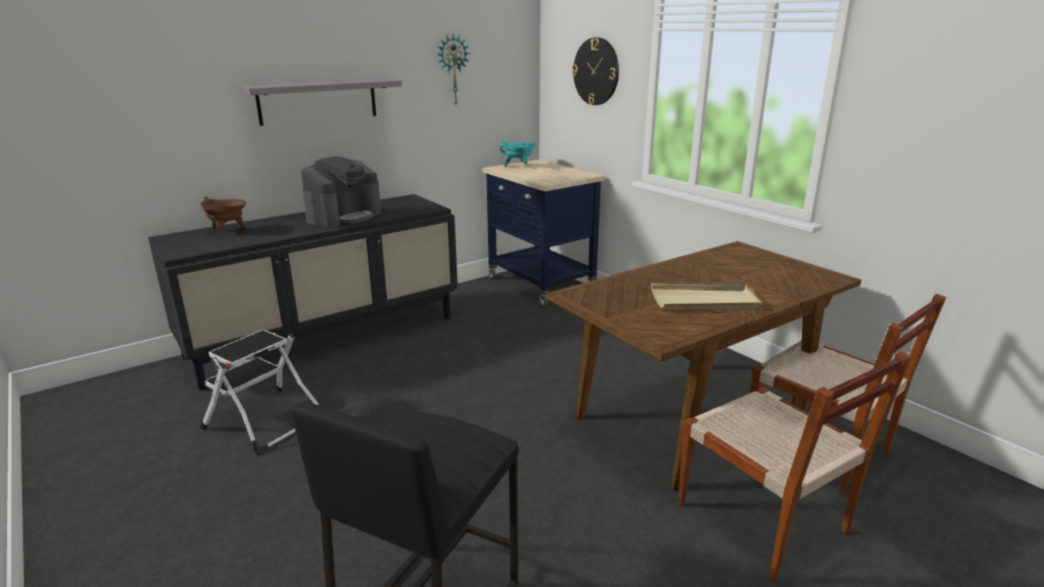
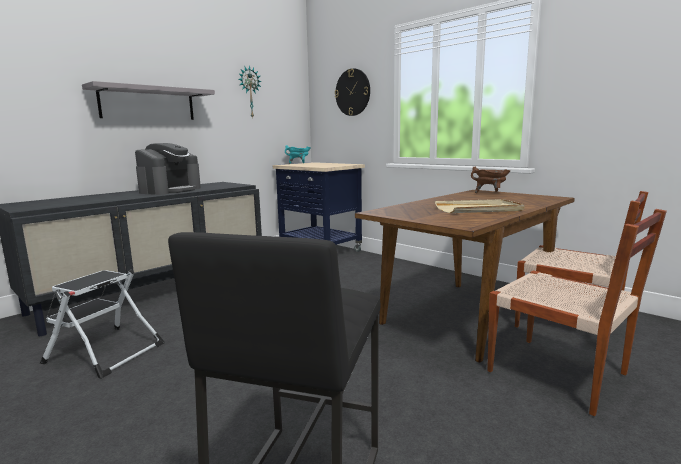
camera: 10 degrees left, 10 degrees down
(227, 231) = (69, 199): brown cooking pot -> brown cooking pot (490, 193)

